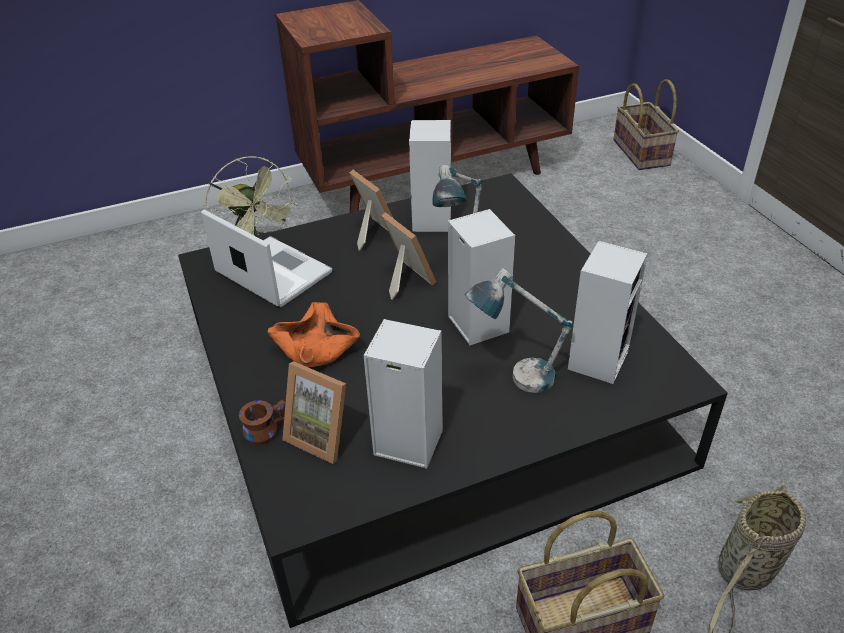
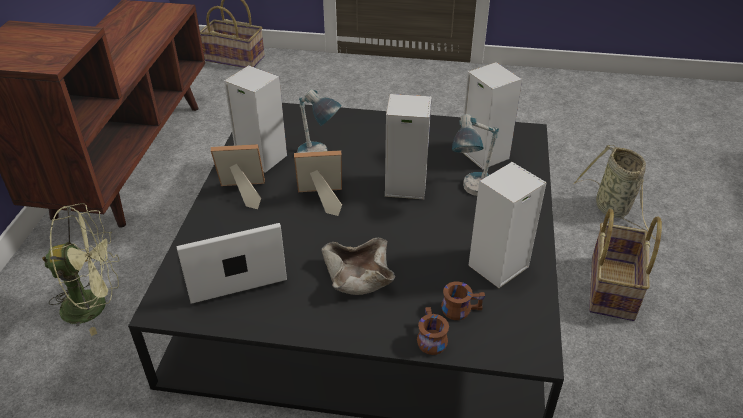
camera: 60 degrees left, 0 degrees up
(316, 347) = (358, 276): orange bowl -> beige bowl
(322, 435) = (460, 308): picture frame -> brown mug

